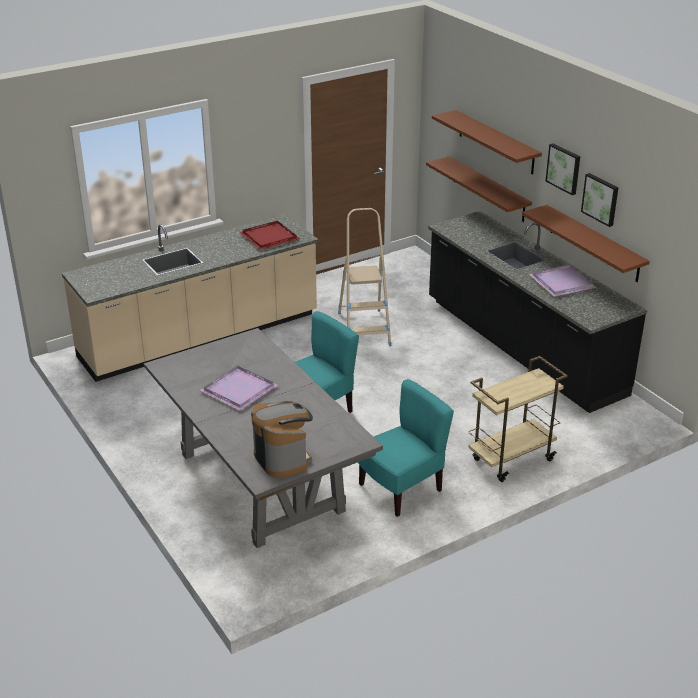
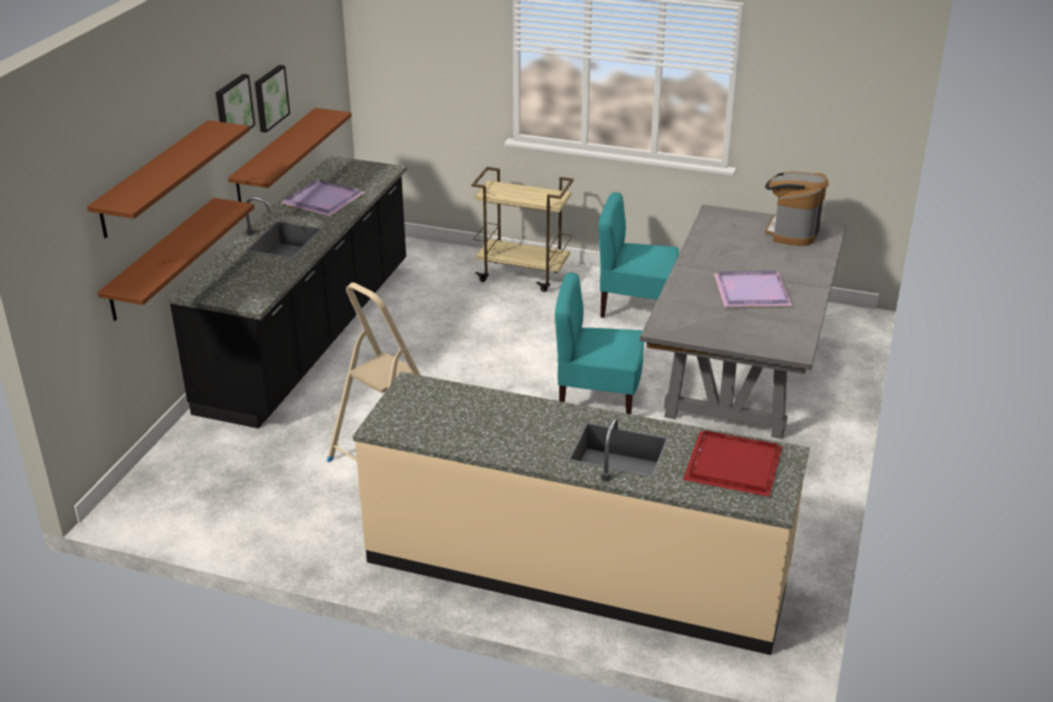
camera: 130 degrees left, 0 degrees up
(270, 237) = (444, 408): red tray -> red tray (731, 464)

